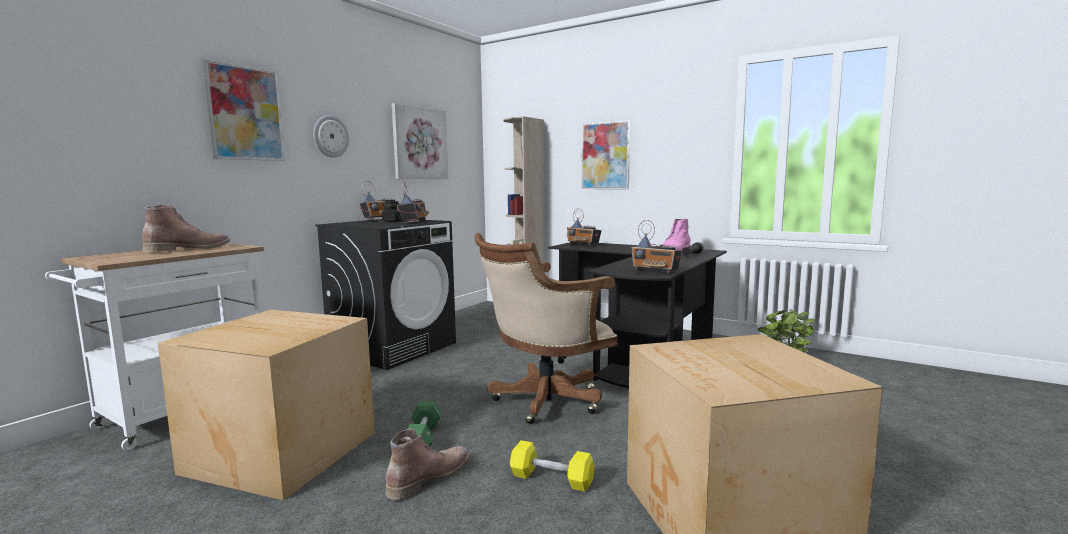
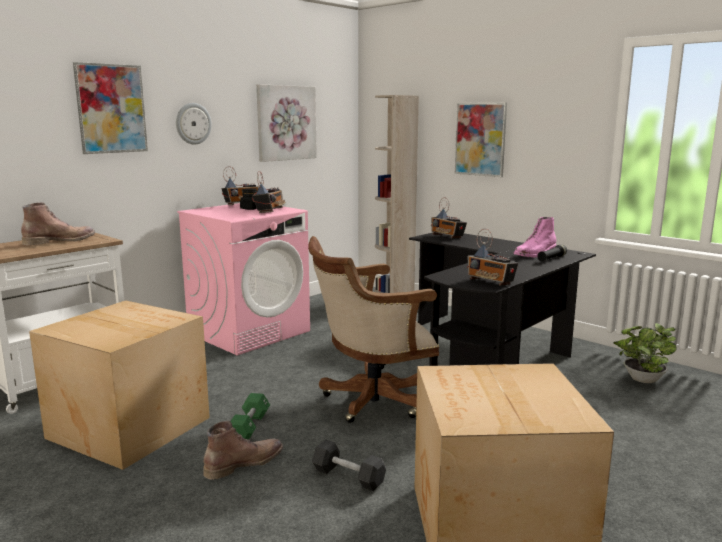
camera: 10 degrees right, 5 degrees up
(393, 348) = (249, 332): black washing machine -> pink washing machine
(551, 479) = (348, 476): yellow dumbbell -> black dumbbell

